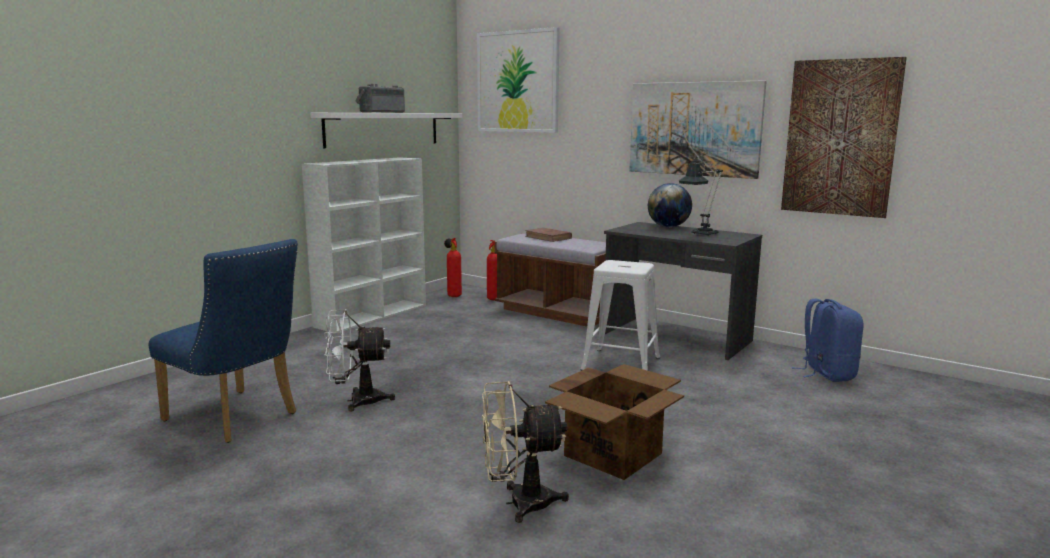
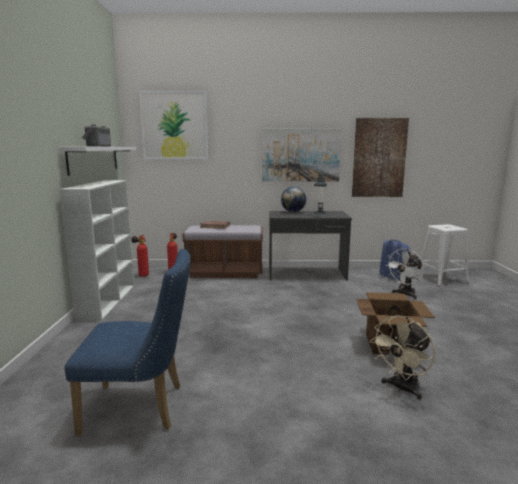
camera: 35 degrees left, 0 degrees up
(357, 401) = (206, 363): white fan -> white fan (404, 295)
(621, 363) = (307, 294): white stool -> white stool (441, 279)

